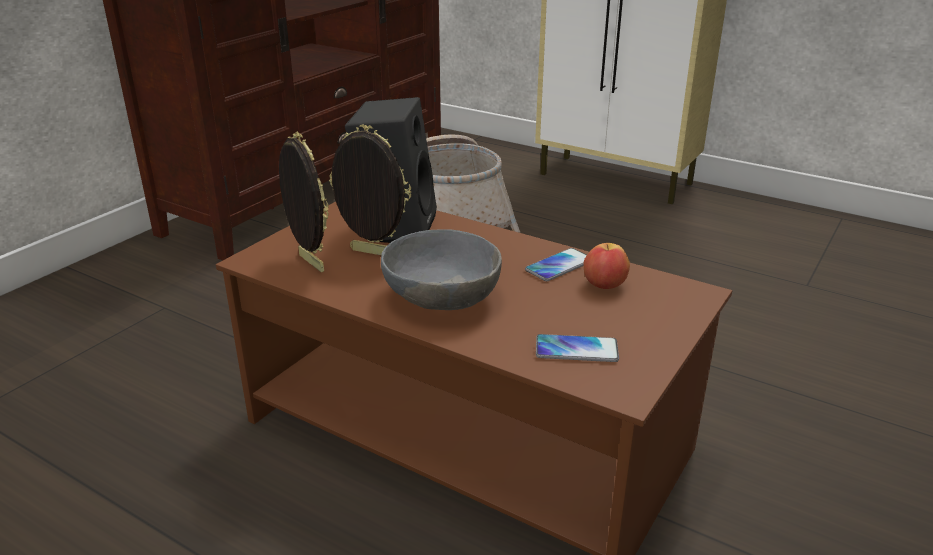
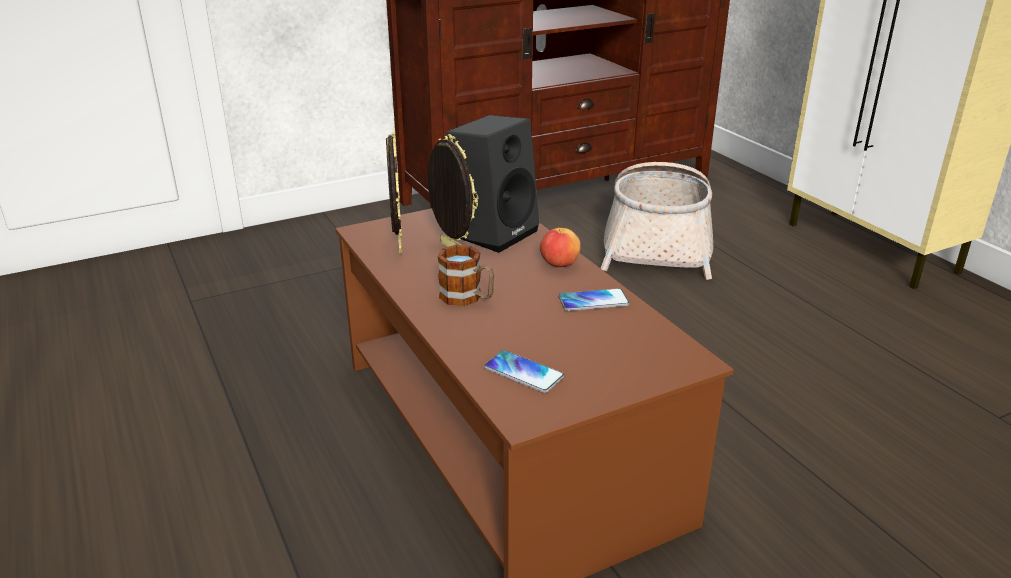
camera: 30 degrees right, 0 degrees up
(443, 296) = (468, 298): grey bowl -> mug
(604, 285) = (614, 329): apple -> apple (559, 264)

